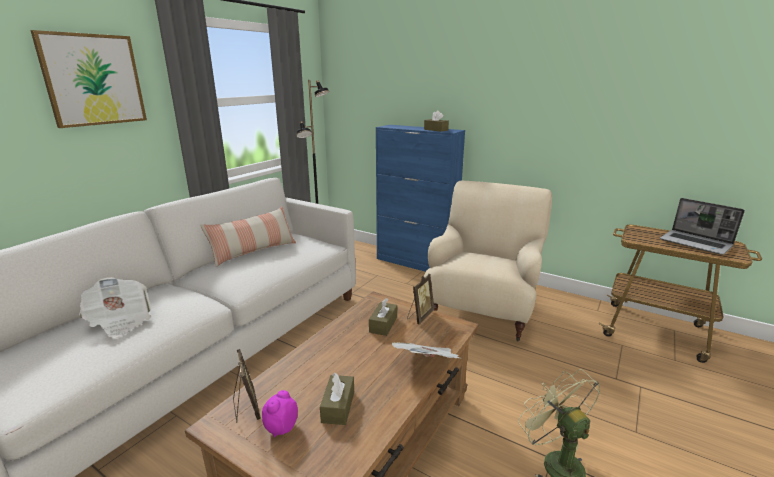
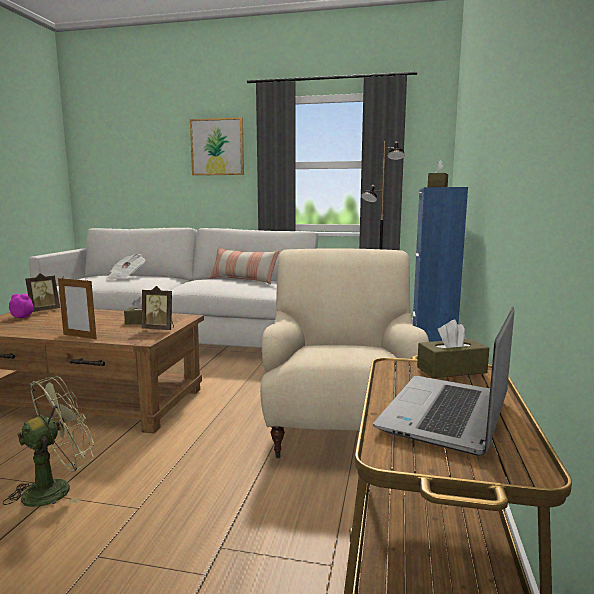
camera: 70 degrees right, 10 degrees down
(338, 406) = (37, 323): brown tissue box -> brown tissue box (451, 370)
(428, 365) = (79, 336): newspaper -> picture frame
(483, 311) = (341, 430): beige armchair -> beige armchair turned 90 degrees counterclockwise

